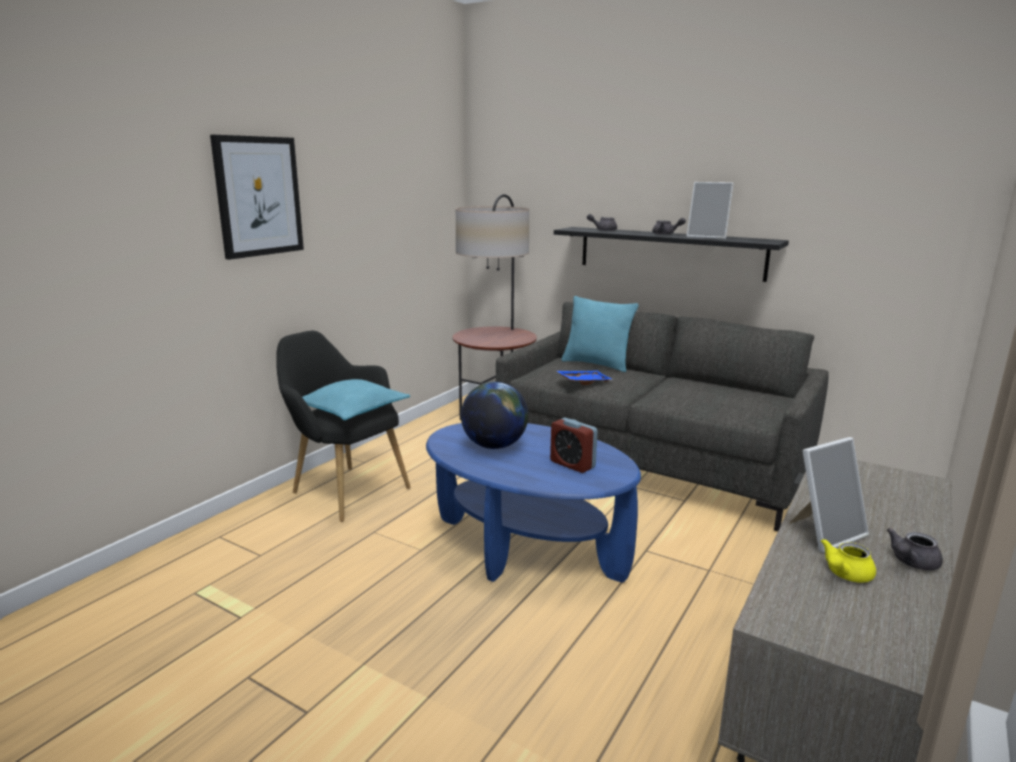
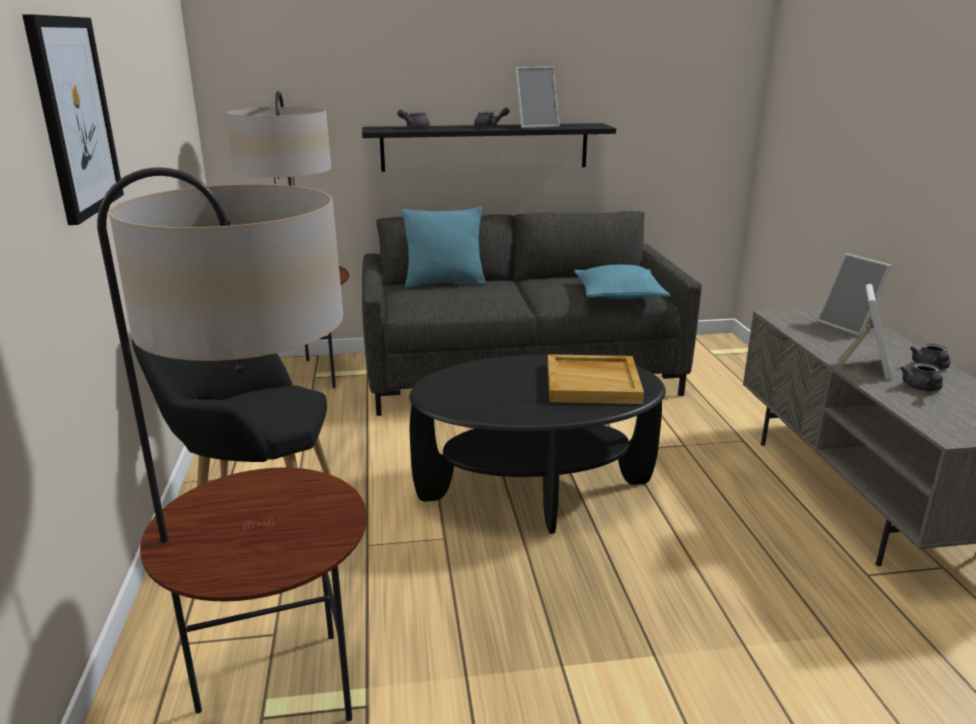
camera: 40 degrees left, 5 degrees up
(220, 584) = (280, 690): none -> floor lamp
(353, 410) = (272, 406): turquoise pillow -> turquoise pillow (618, 295)
(494, 445) = (498, 390): globe -> none
(526, 548) = (535, 491): blue coffee table -> black coffee table
(572, 464) = (593, 383): alarm clock -> beige tray
(583, 382) = (468, 303): blue tray -> none
(845, 574) = (922, 389): yellow teapot -> grey teapot
(900, 496) = (849, 326): none -> picture frame

